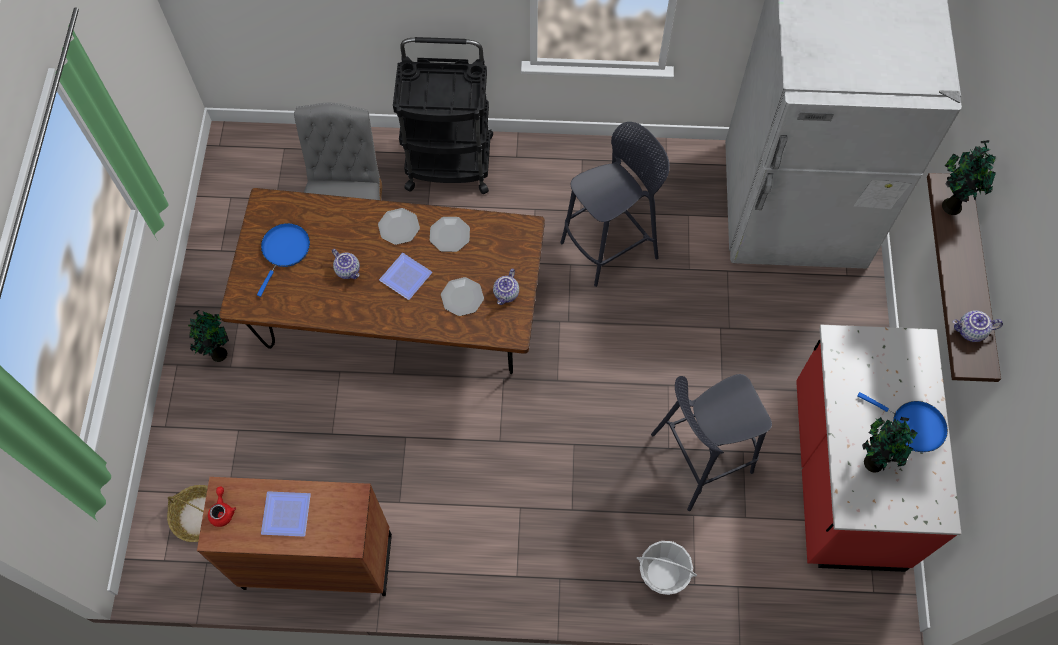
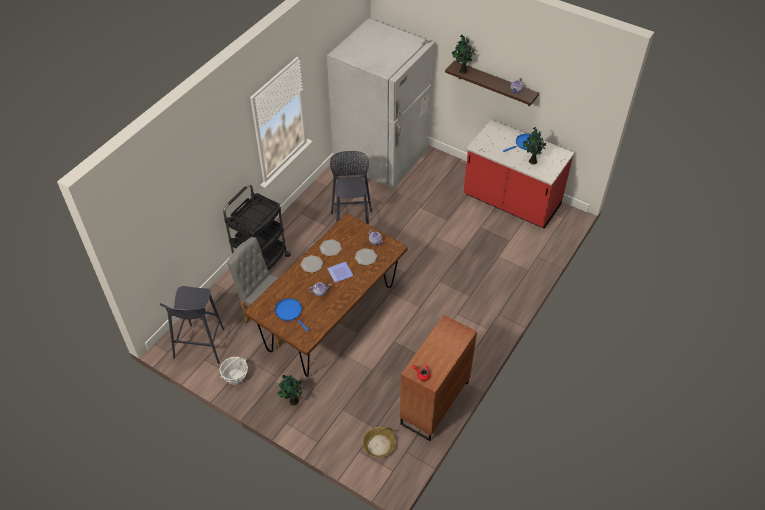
camera: 60 degrees left, 15 degrees down
(288, 516) = (440, 350): plate -> none
(663, 573) = (517, 278): basket -> basket (235, 376)
(701, 459) = (475, 242): grey stool -> grey stool (201, 345)

